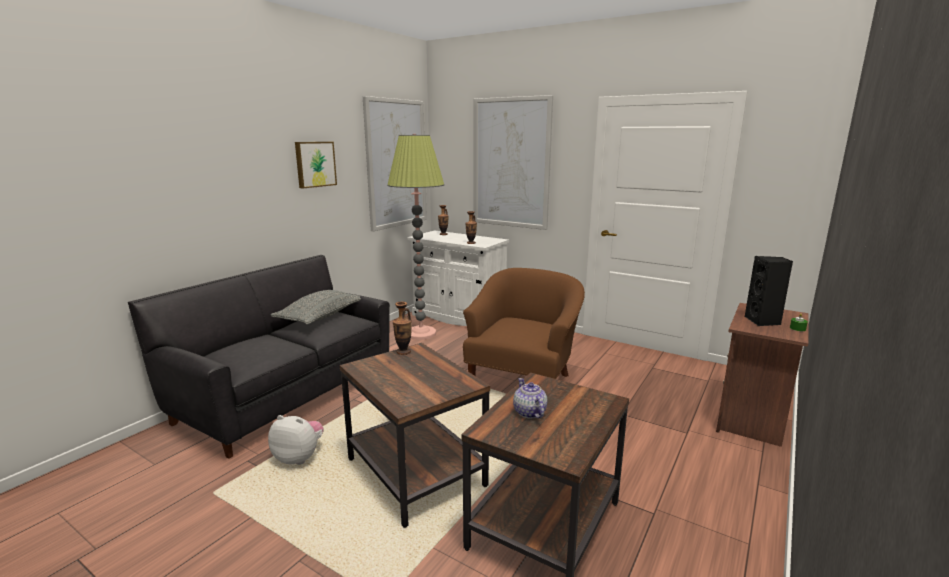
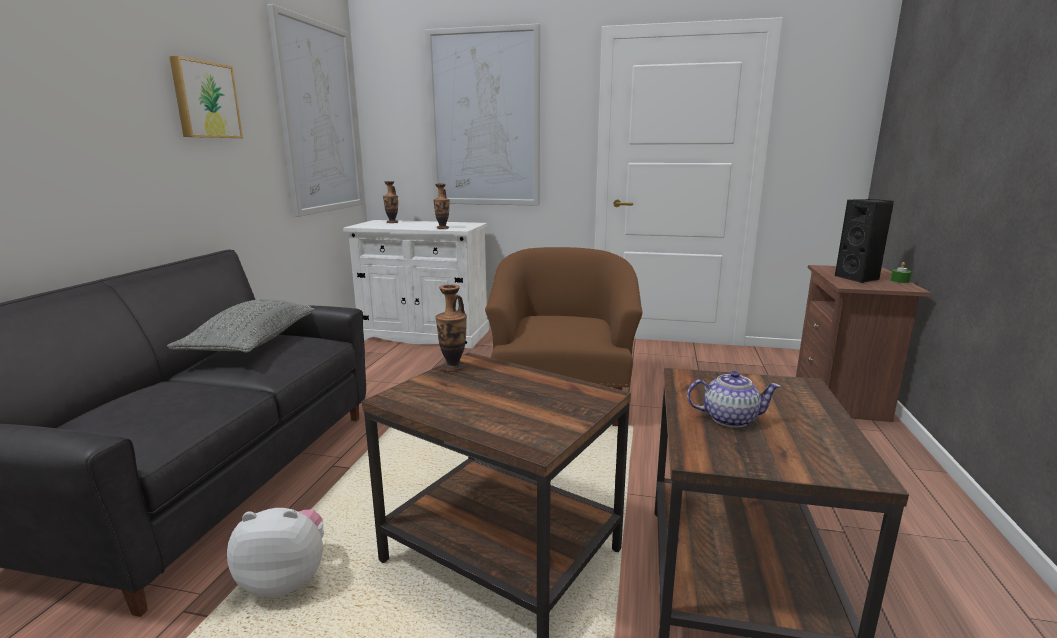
camera: 20 degrees left, 0 degrees up
(421, 334) = (384, 361): floor lamp -> none
(529, 412) = (729, 419): teapot -> teapot turned 135 degrees clockwise

